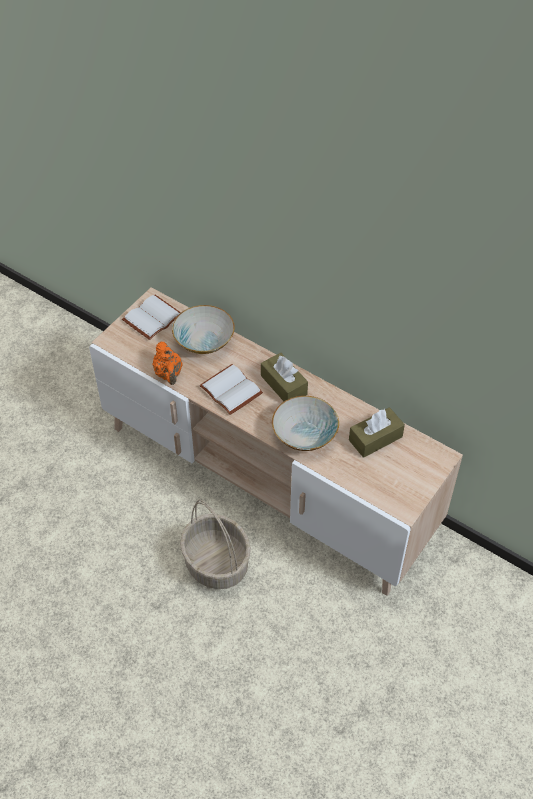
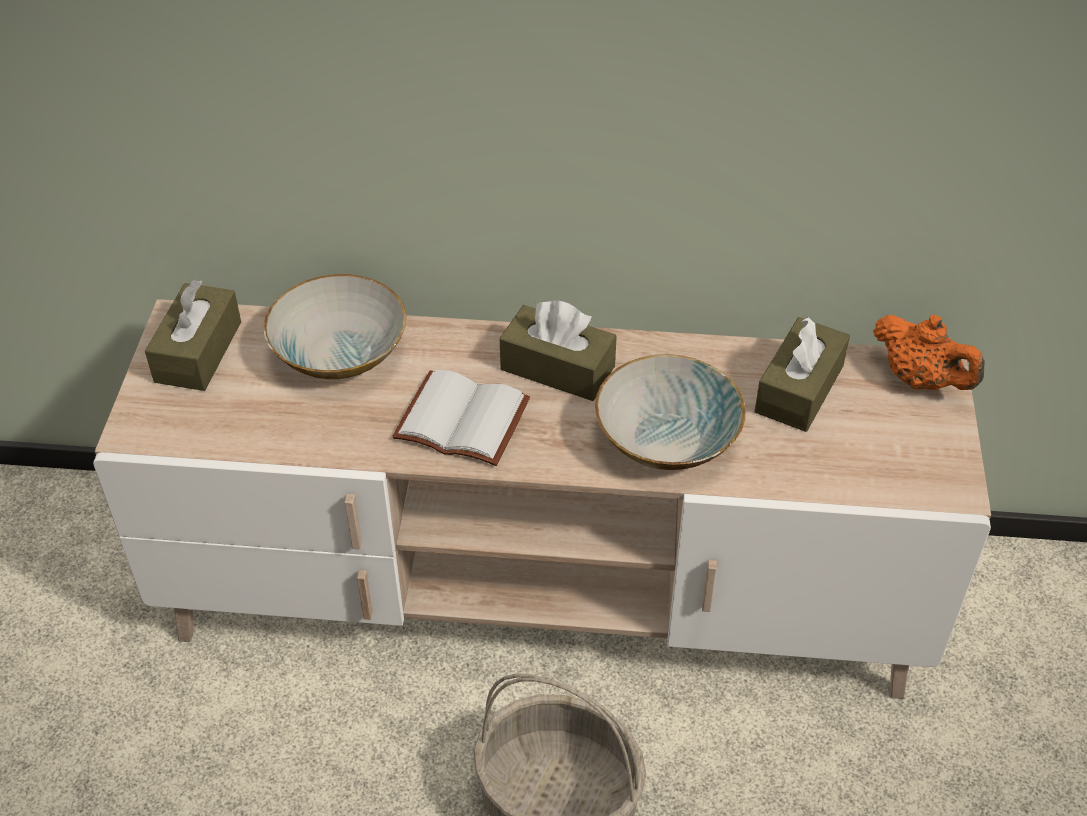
camera: 30 degrees left, 5 degrees down
(152, 317) = (198, 352): white book -> brown tissue box
(169, 374) = (311, 443): orange teapot -> orange teapot (920, 380)

